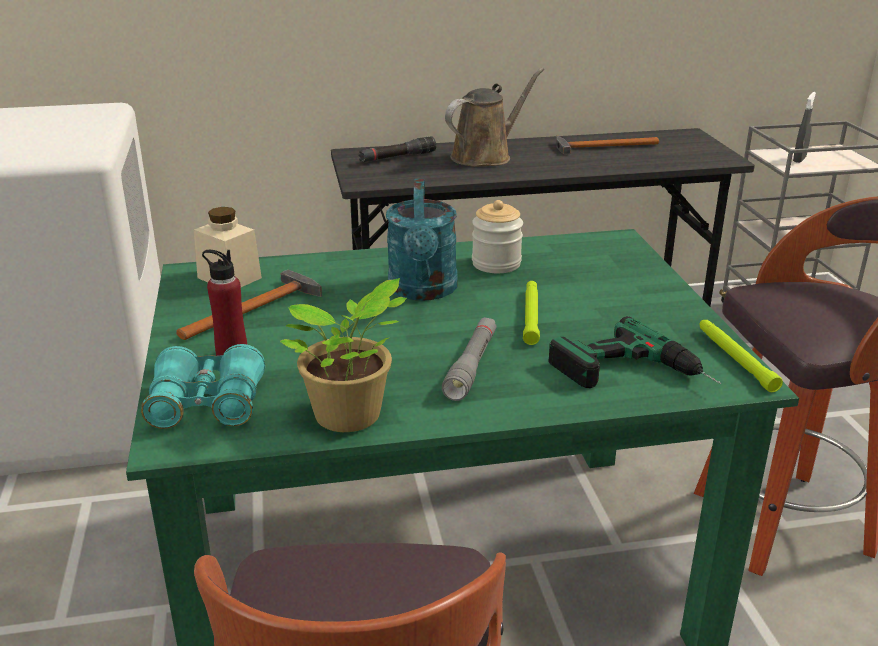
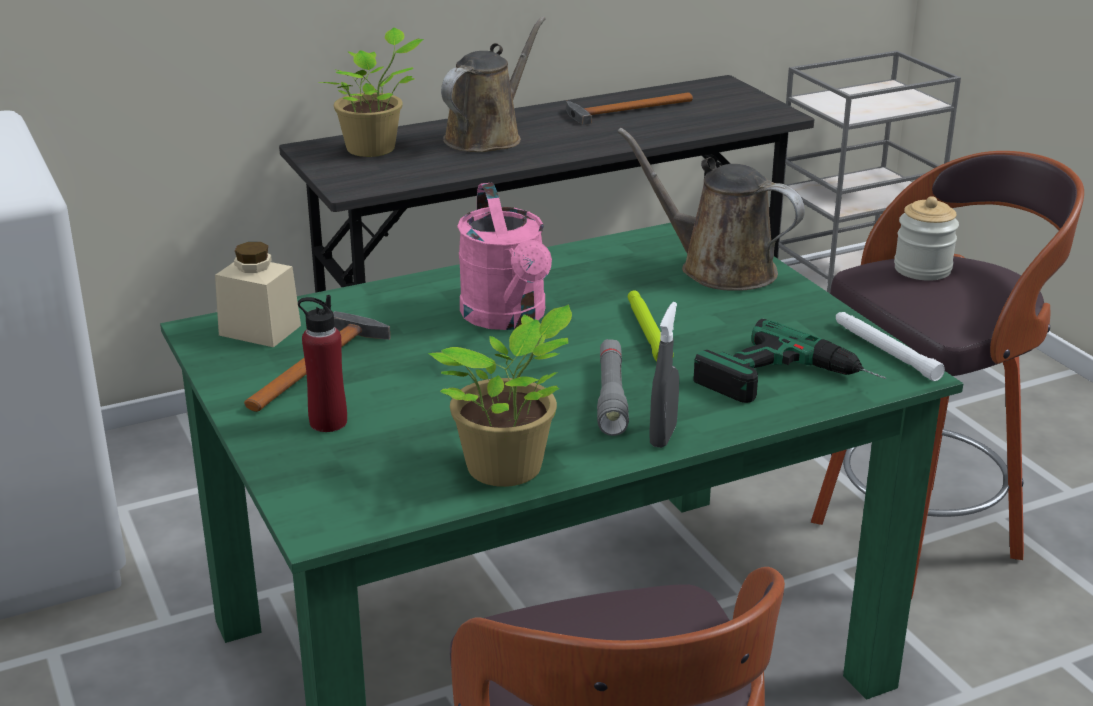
camera: 15 degrees left, 0 degrees up
(207, 404) = (335, 479): turquoise binoculars -> none
(397, 157) = (375, 149): black flashlight -> potted plant
(423, 291) = (508, 318): turquoise watering can -> pink watering can
(496, 264) = (575, 275): jar -> jar (922, 269)
(618, 271) = (719, 268): none -> brown watering can
(734, 359) = (884, 351): green flashlight -> white flashlight
(799, 159) = (853, 104): grey spray bottle -> grey spray bottle (663, 436)

